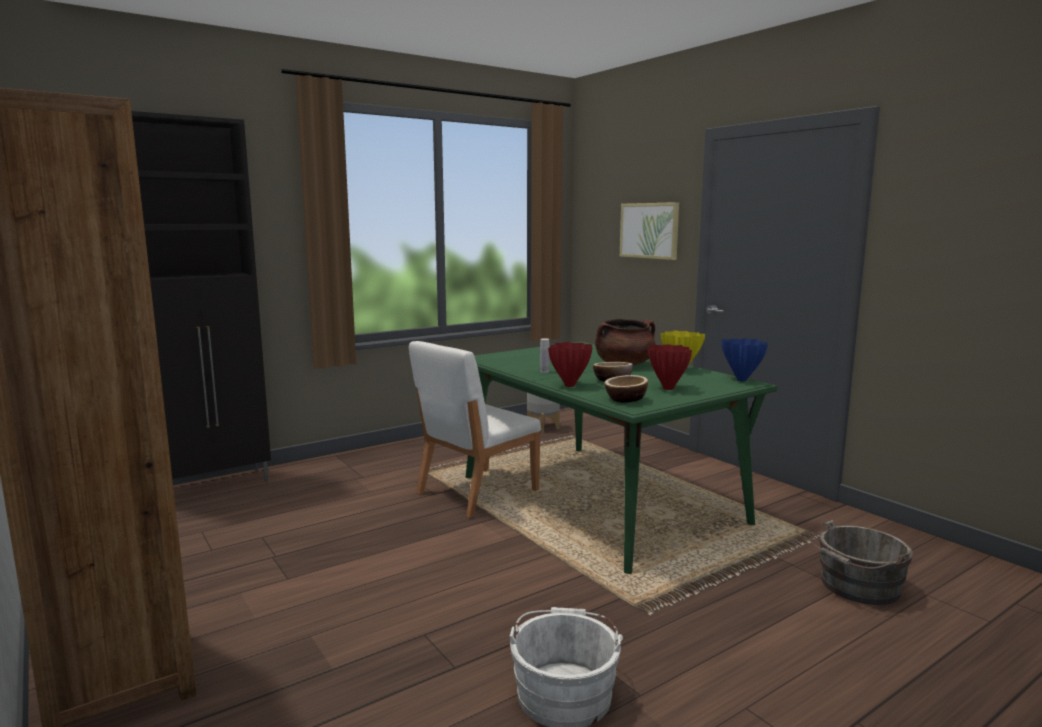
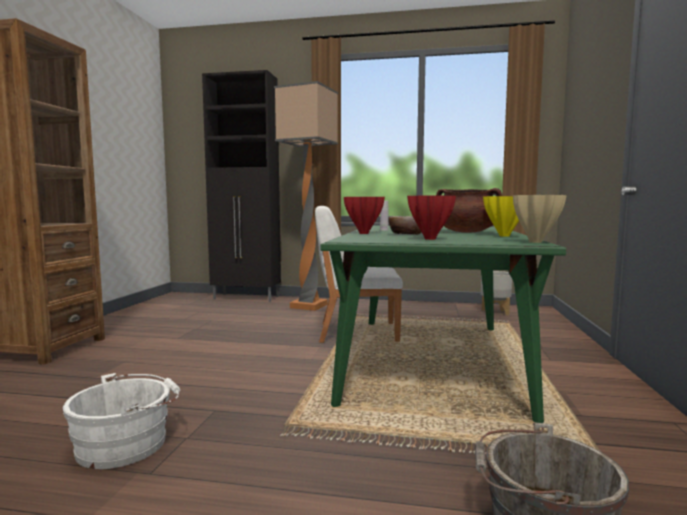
camera: 45 degrees right, 5 degrees down
(342, 474) = (309, 306): none -> floor lamp
(626, 399) = (362, 238): bowl -> none
(649, 230) = (598, 120): picture -> none
(742, 380) = (536, 242): blue vase -> beige vase

